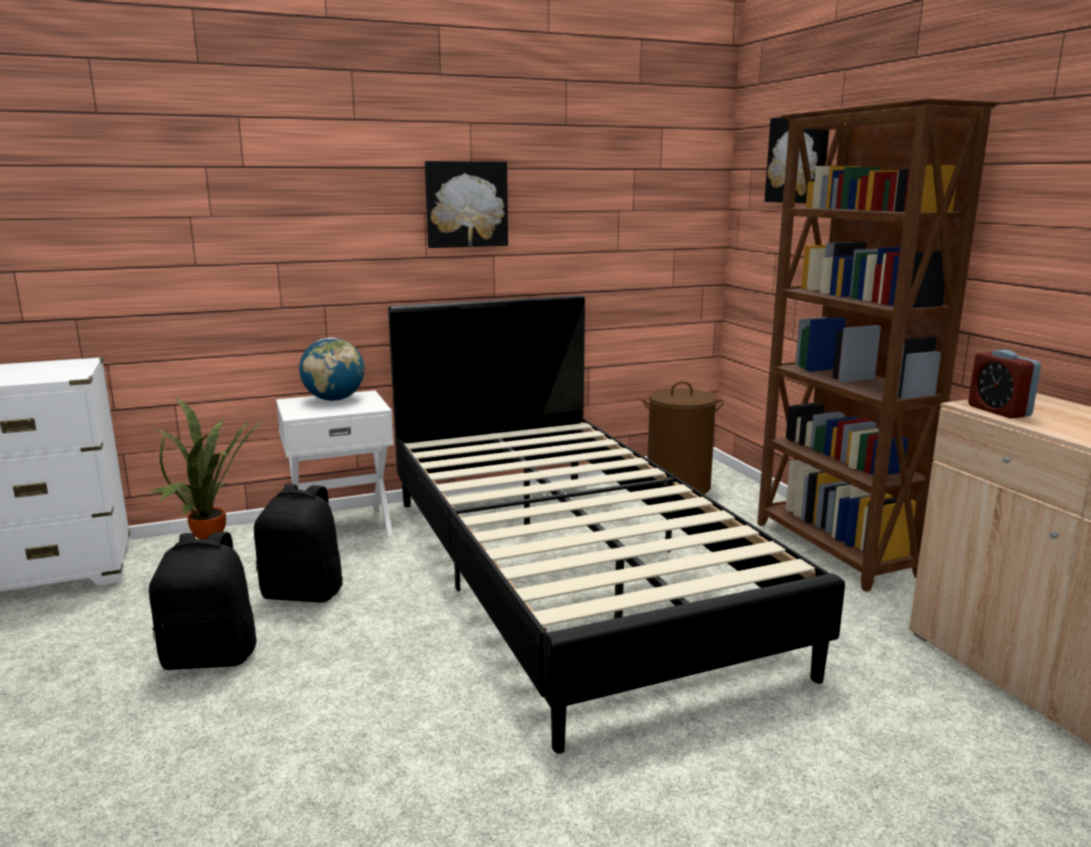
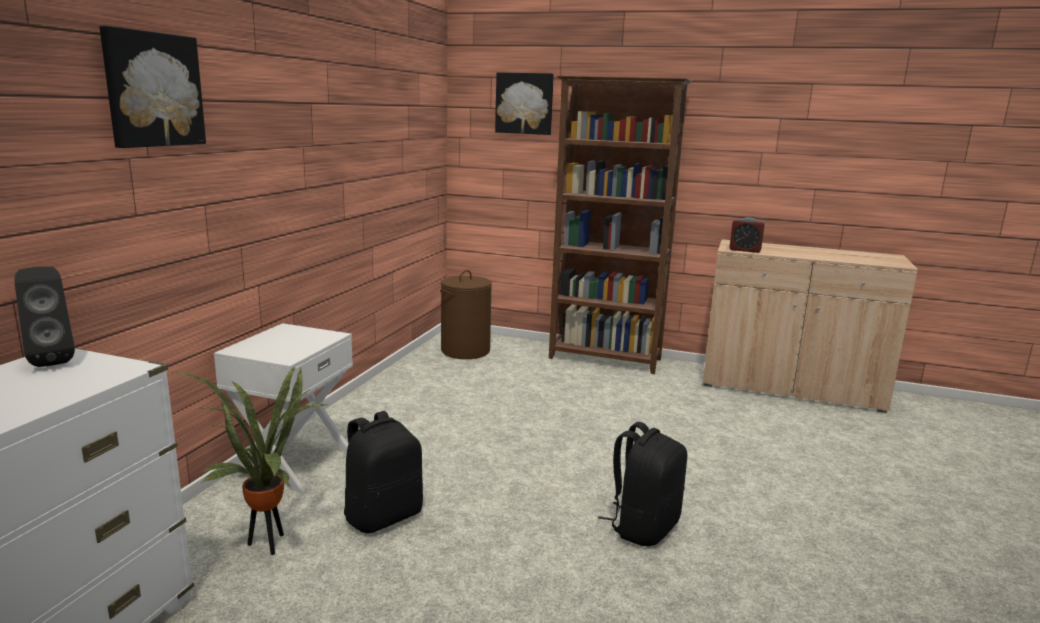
camera: 50 degrees left, 0 degrees up
(67, 364) = (51, 360): none -> black speaker
(211, 656) = (422, 589): black backpack -> black backpack (643, 527)
(334, 399) = (275, 338): globe -> none
(466, 204) = (329, 137): picture -> picture (152, 90)
(568, 573) = (517, 423): black bed -> none

